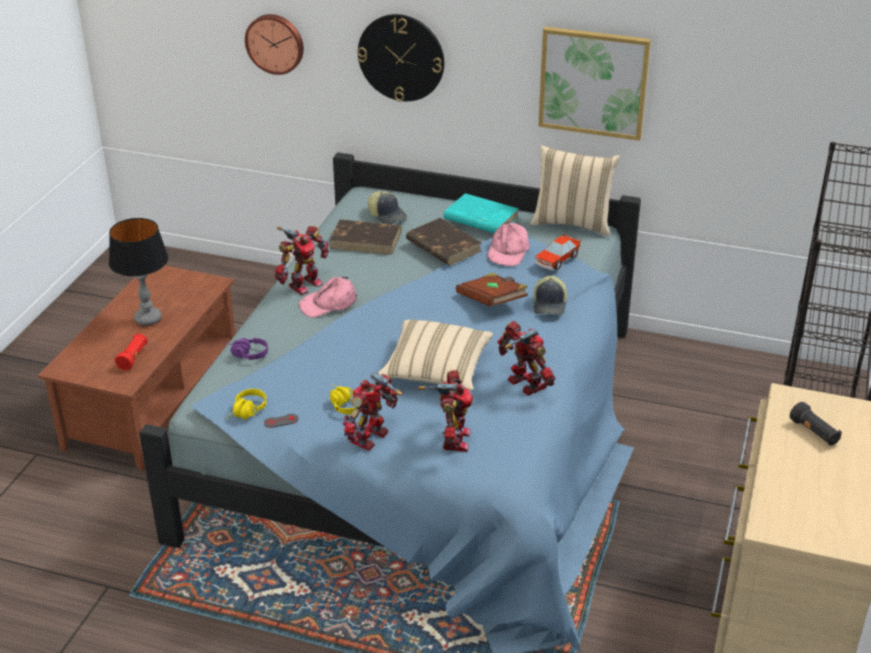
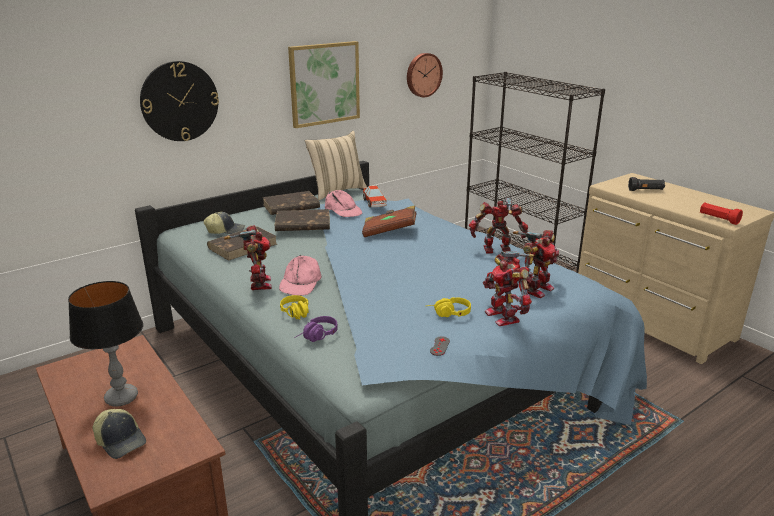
camera: 55 degrees left, 10 degrees down
(133, 357) = (167, 427): red flashlight -> red flashlight (718, 219)
(246, 413) = (409, 358): yellow headphones -> yellow headphones (297, 315)
(275, 43) = (51, 119): wall clock -> wall clock (423, 75)
(436, 370) = (446, 270): beige pillow -> none
(453, 439) = (535, 289): toy robot -> toy robot turned 90 degrees clockwise
(480, 218) = (290, 206): turquoise book -> brown book
(550, 304) = (419, 218): cap -> cap (121, 440)

